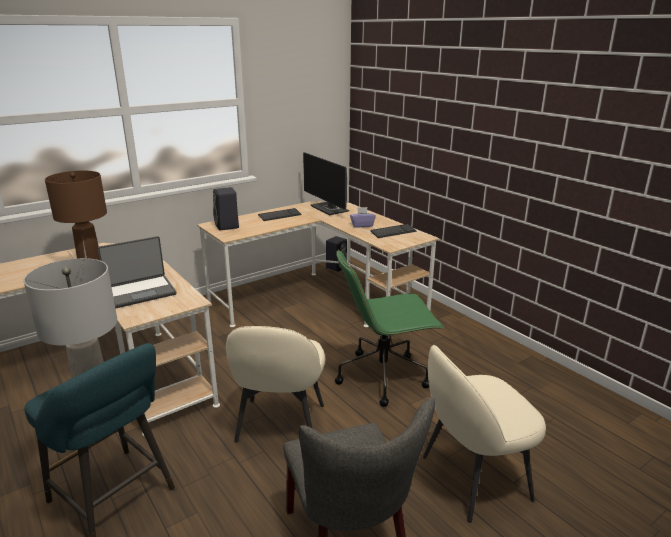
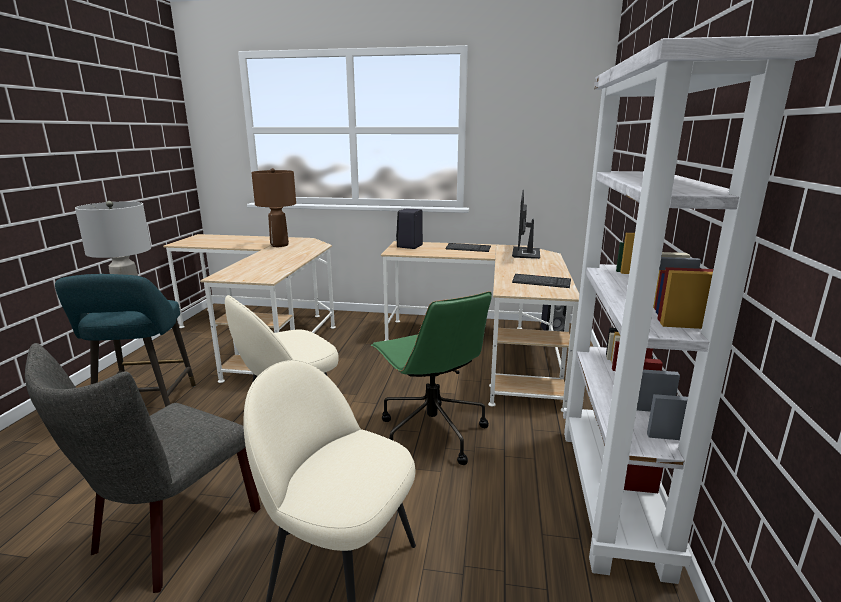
camera: 45 degrees right, 5 degrees down
(140, 292) = (258, 266): laptop -> none
(362, 225) = (524, 270): purple tissue box -> none
(384, 376) = (431, 433): green office chair -> green office chair turned 150 degrees counterclockwise
(513, 357) = (612, 495): none -> white bookcase

